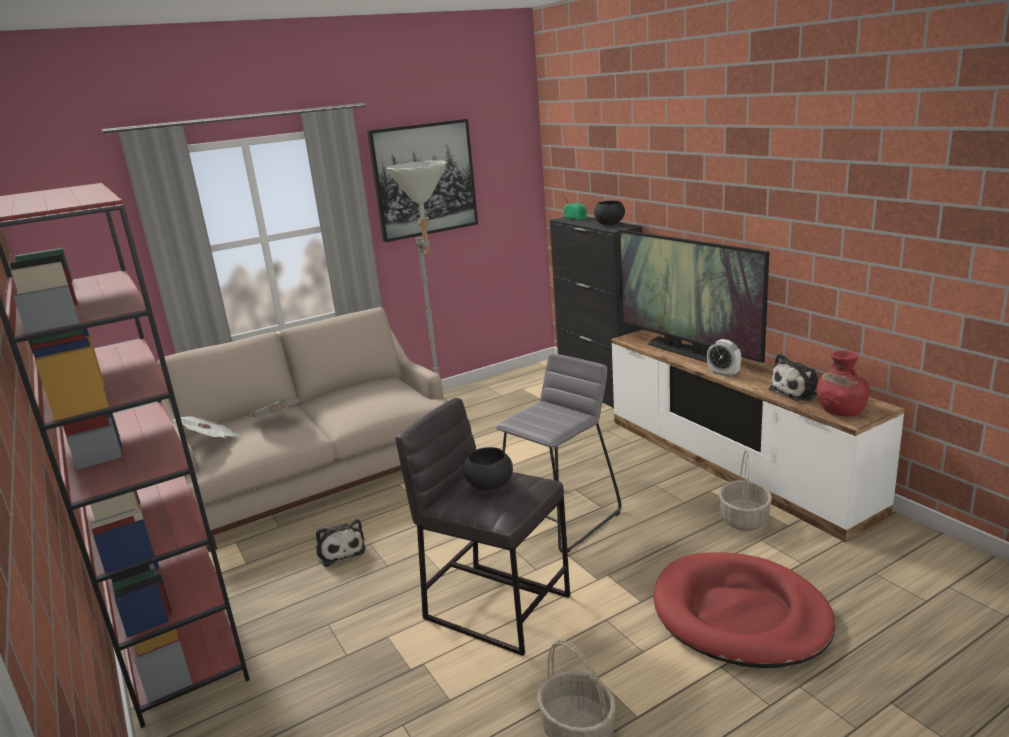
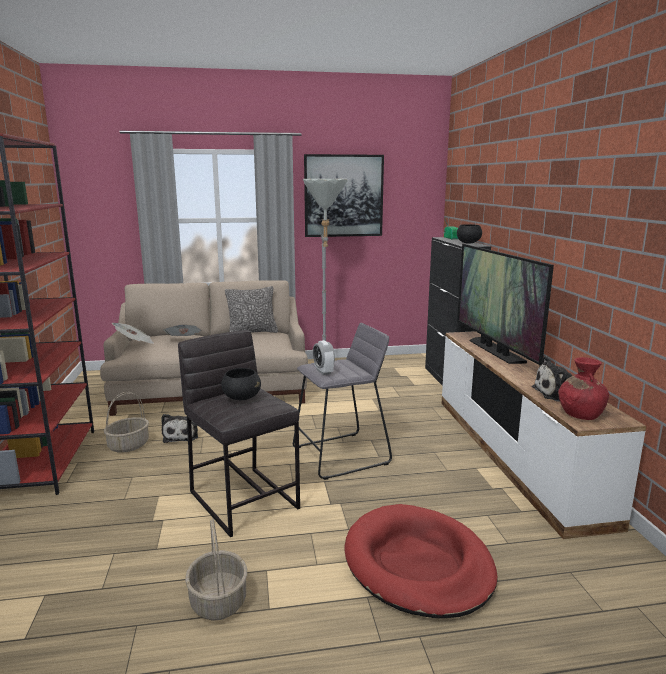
camera: 20 degrees right, 5 degrees down
(358, 387) = (252, 332): none -> pillow
(723, 373) = (507, 369): alarm clock -> alarm clock (323, 371)
(743, 519) = (485, 495): basket -> basket (129, 445)

